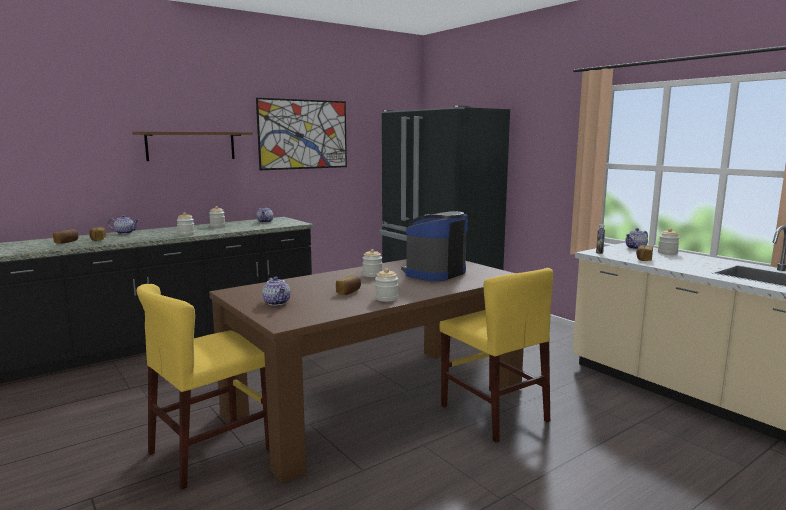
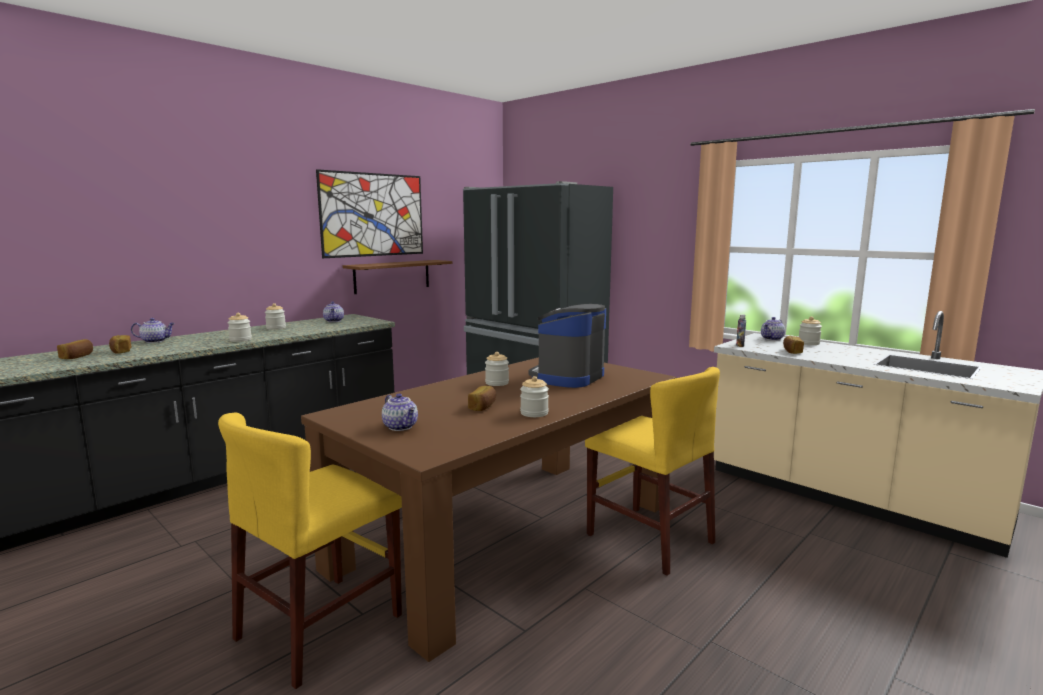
camera: 10 degrees left, 0 degrees up
(191, 146) = (237, 228): brown shelf -> brown shelf (392, 276)

